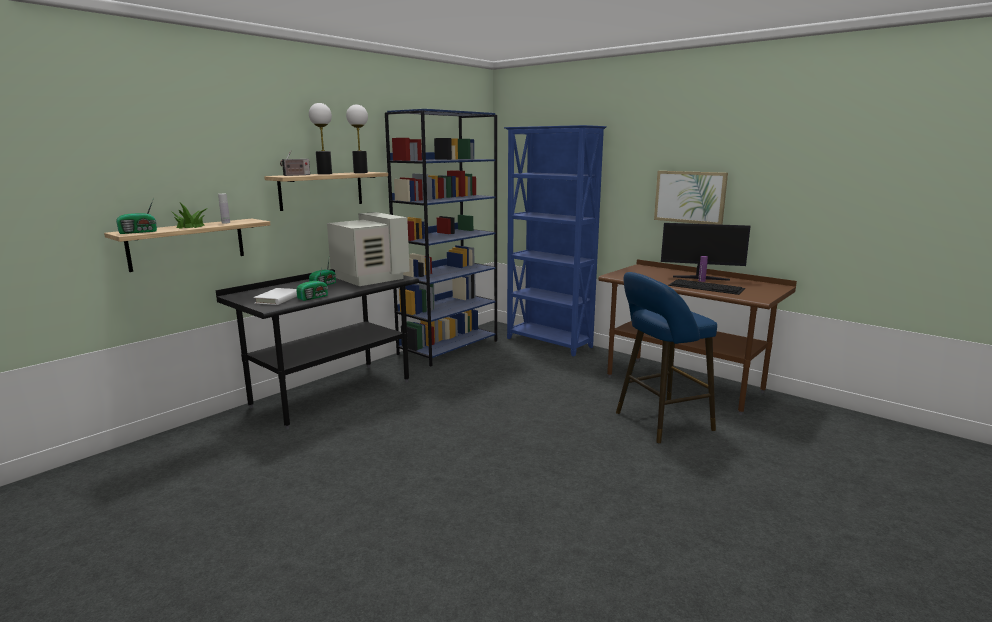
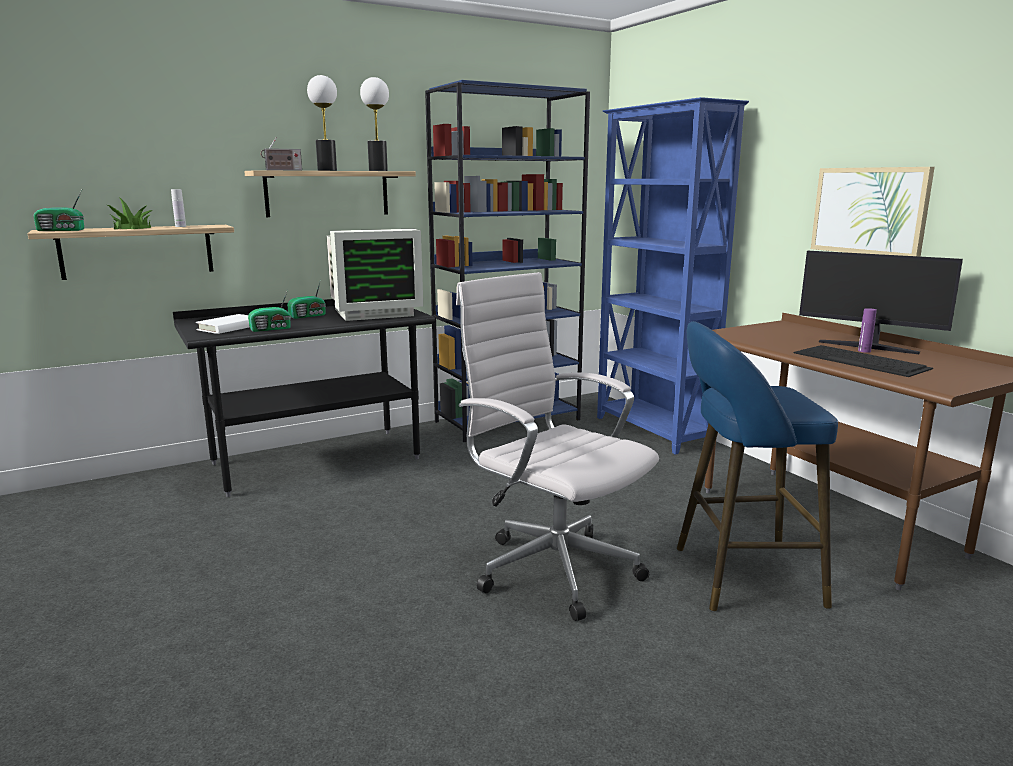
camera: 20 degrees right, 0 degrees up
(368, 278) = (373, 312): monitor -> monitor turned 90 degrees clockwise
(553, 436) = (551, 567): none -> white office chair

